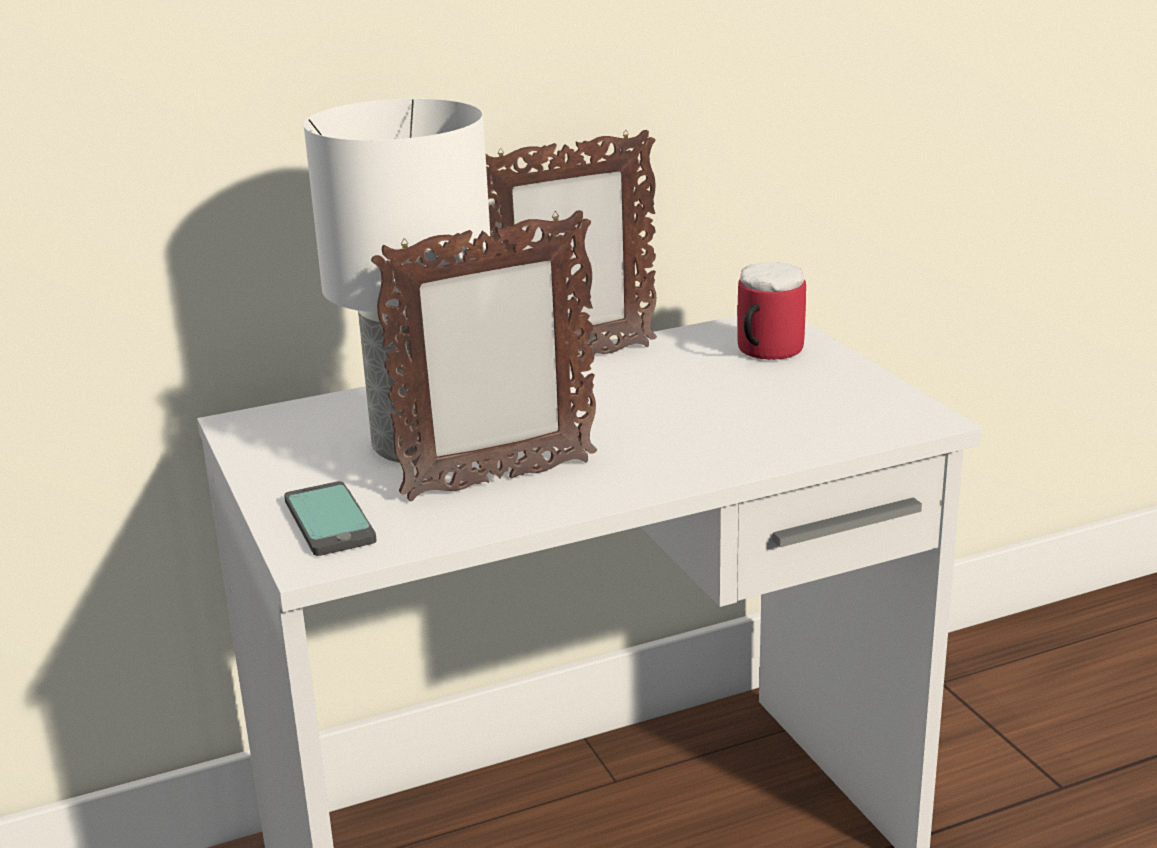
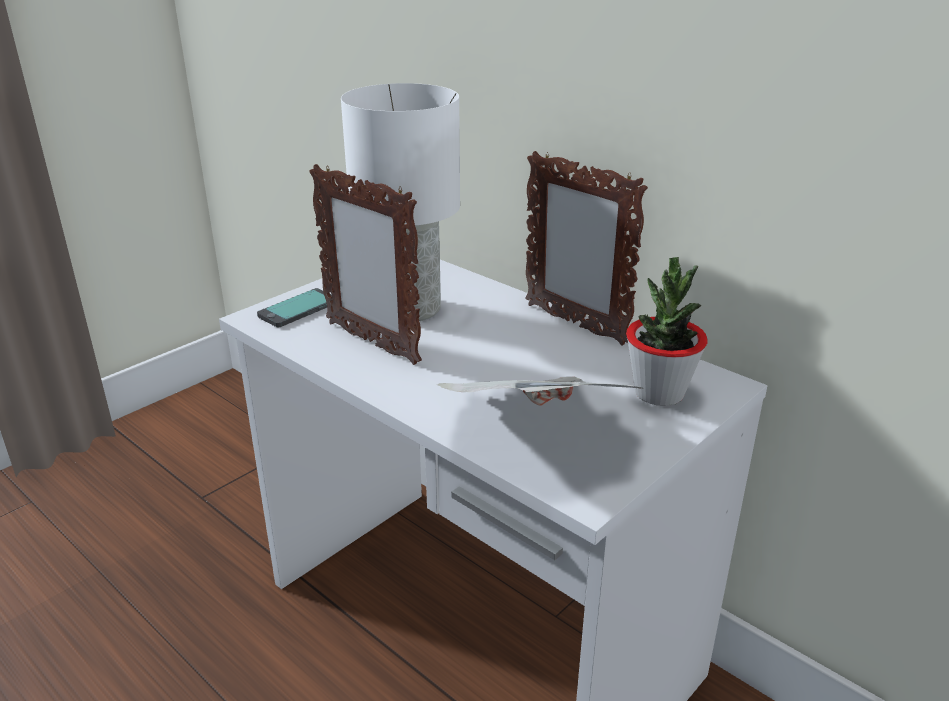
camera: 65 degrees right, 5 degrees up
(763, 351) = (659, 393): mug -> potted plant
(794, 419) = (539, 430): none -> newspaper

